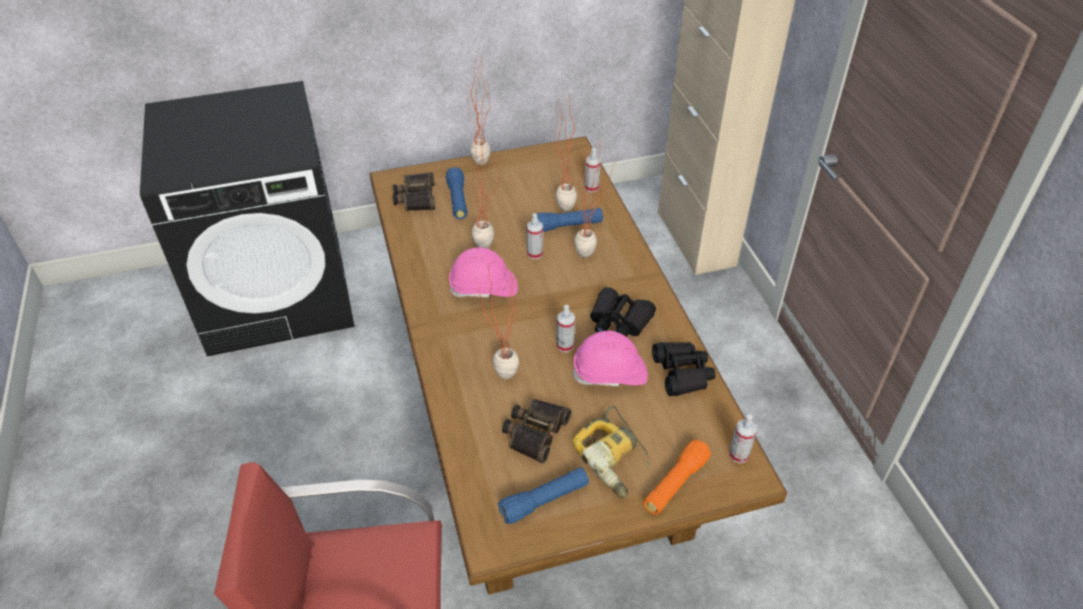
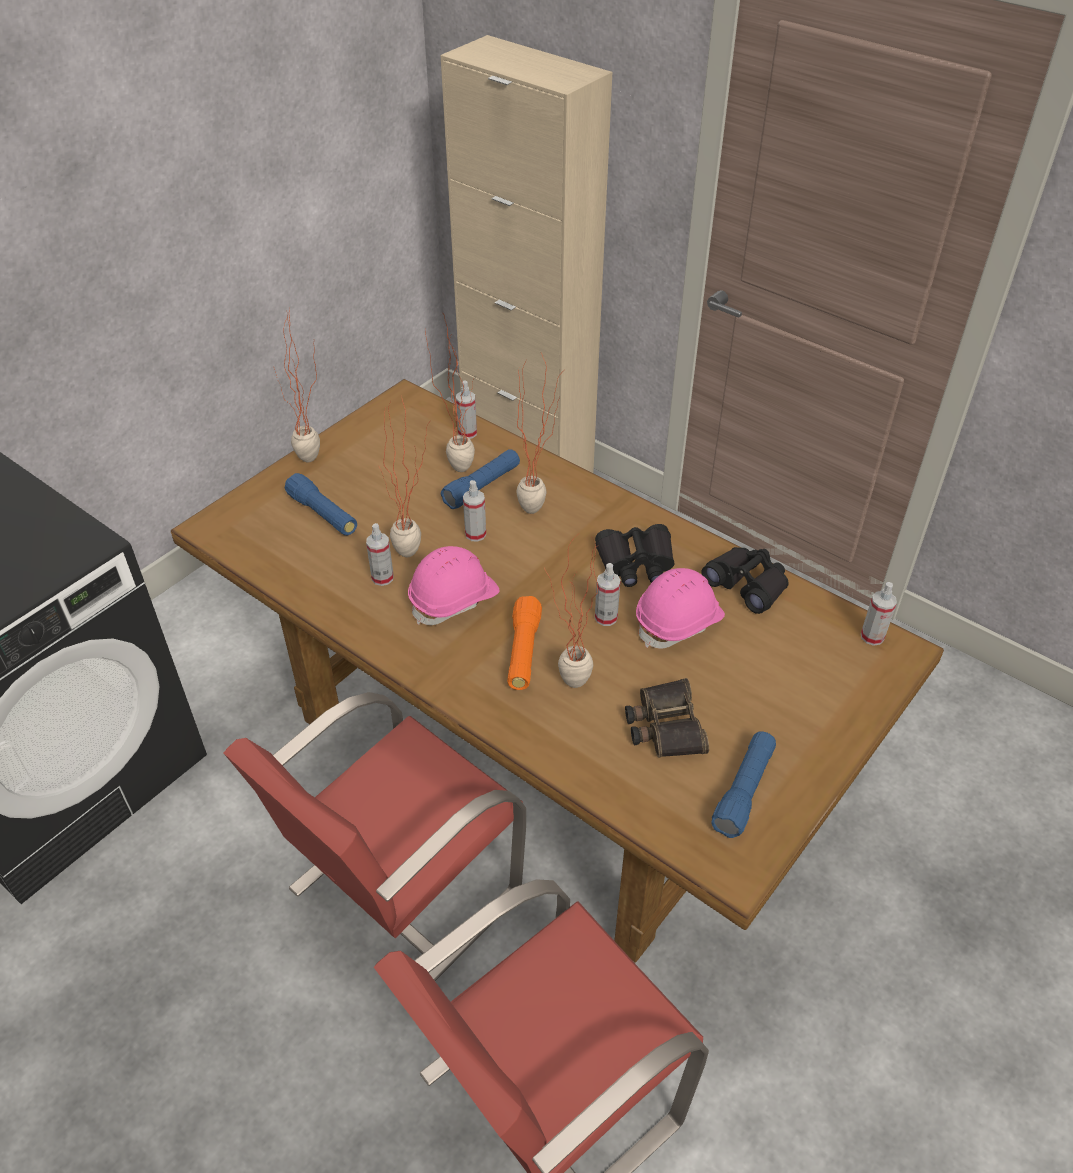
camera: 35 degrees left, 0 degrees up
(390, 466) = (400, 893): none -> red chair
(415, 197) = (264, 533): binoculars -> none
(455, 254) = (382, 578): none -> spray bottle
(614, 458) = (767, 706): power drill -> none
(675, 484) = (845, 698): orange flashlight -> orange flashlight (523, 652)

